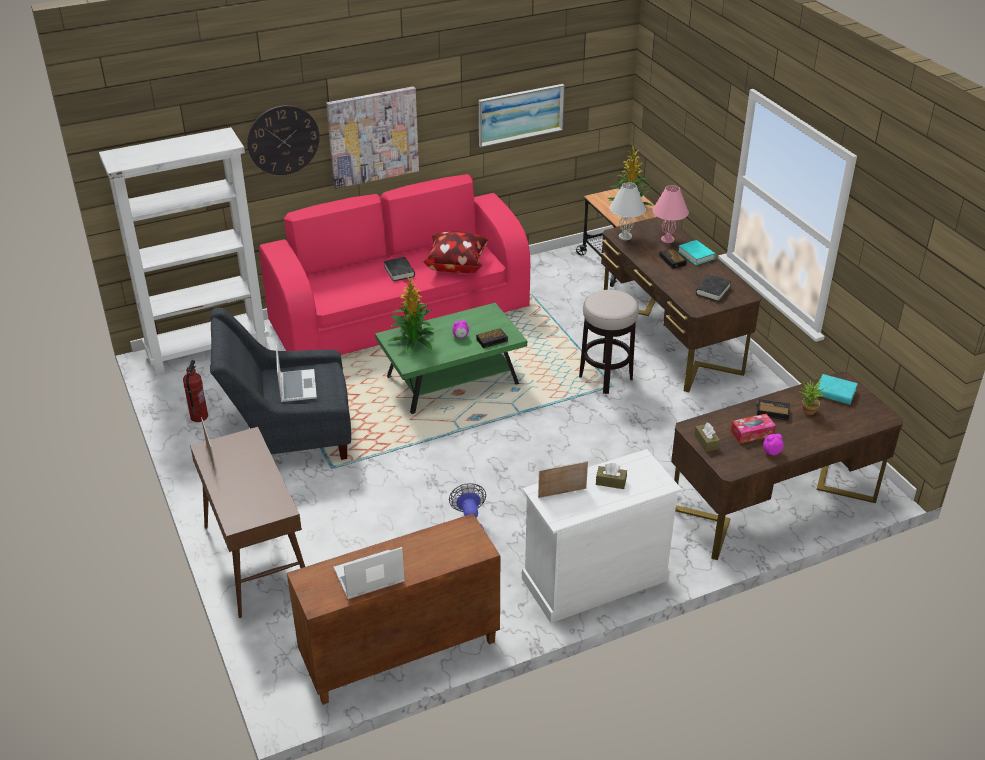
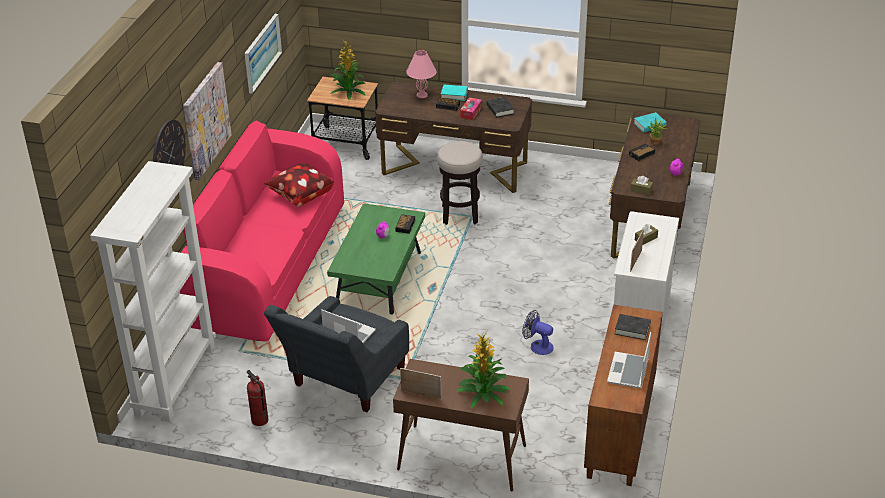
camera: 50 degrees left, 0 degrees up
(399, 272) = (271, 223): black book -> black book (632, 329)
(412, 340) = (359, 258): potted plant -> potted plant (483, 393)
(625, 236) = (395, 108): white table lamp -> none
(752, 433) = (651, 171): tissue box -> tissue box (471, 112)

